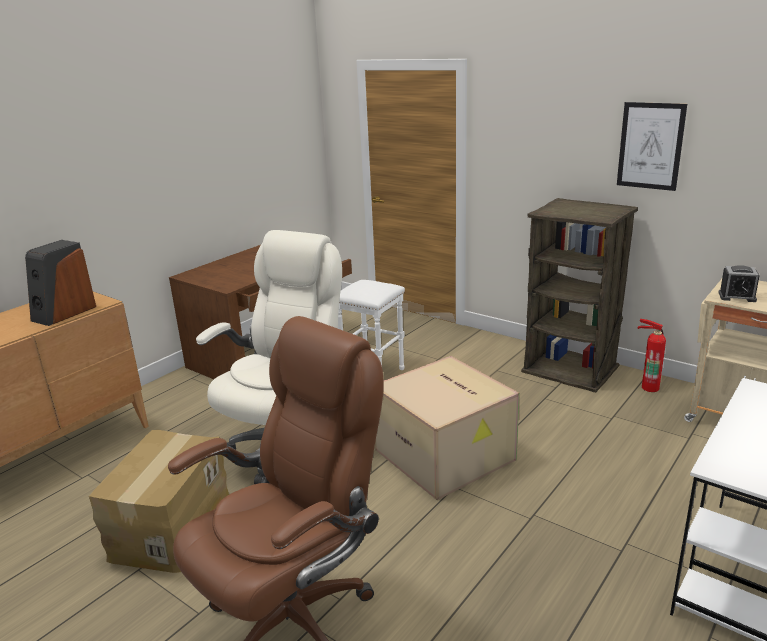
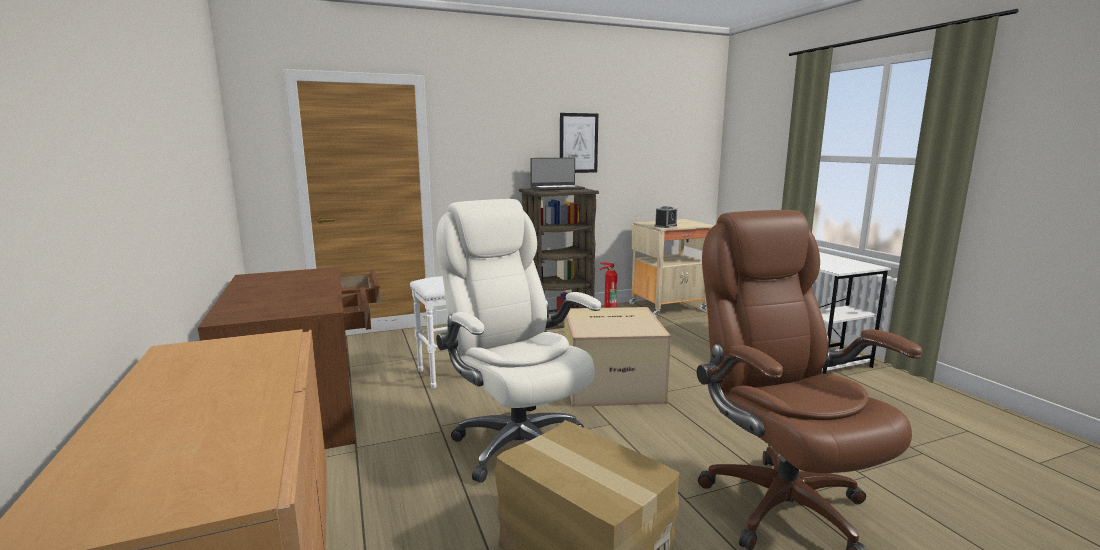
camera: 60 degrees left, 10 degrees down
(64, 313) = (255, 362): speaker -> none
(587, 207) = (557, 188): none -> laptop

